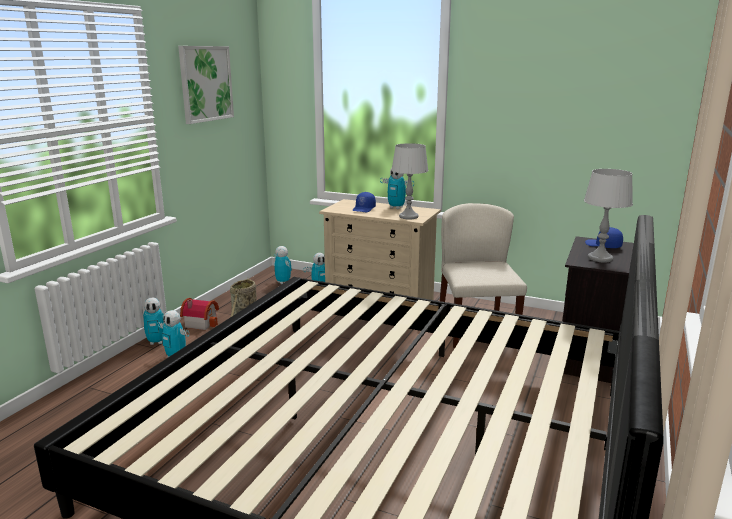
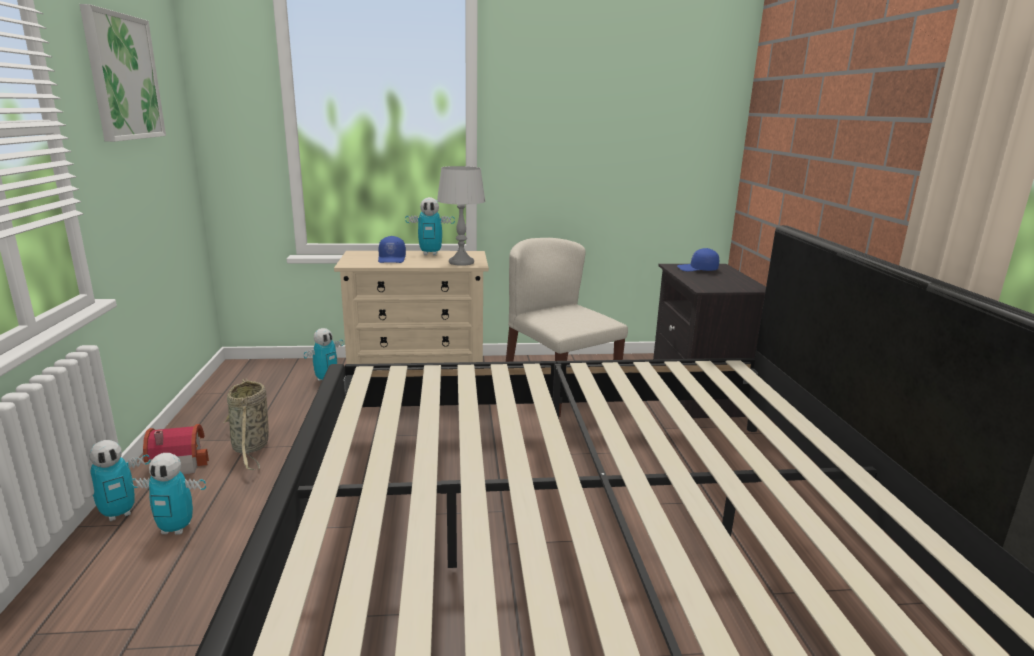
camera: 30 degrees left, 0 degrees up
(283, 282) = (262, 379): toy robot -> none
(600, 258) = (715, 282): grey table lamp -> none

